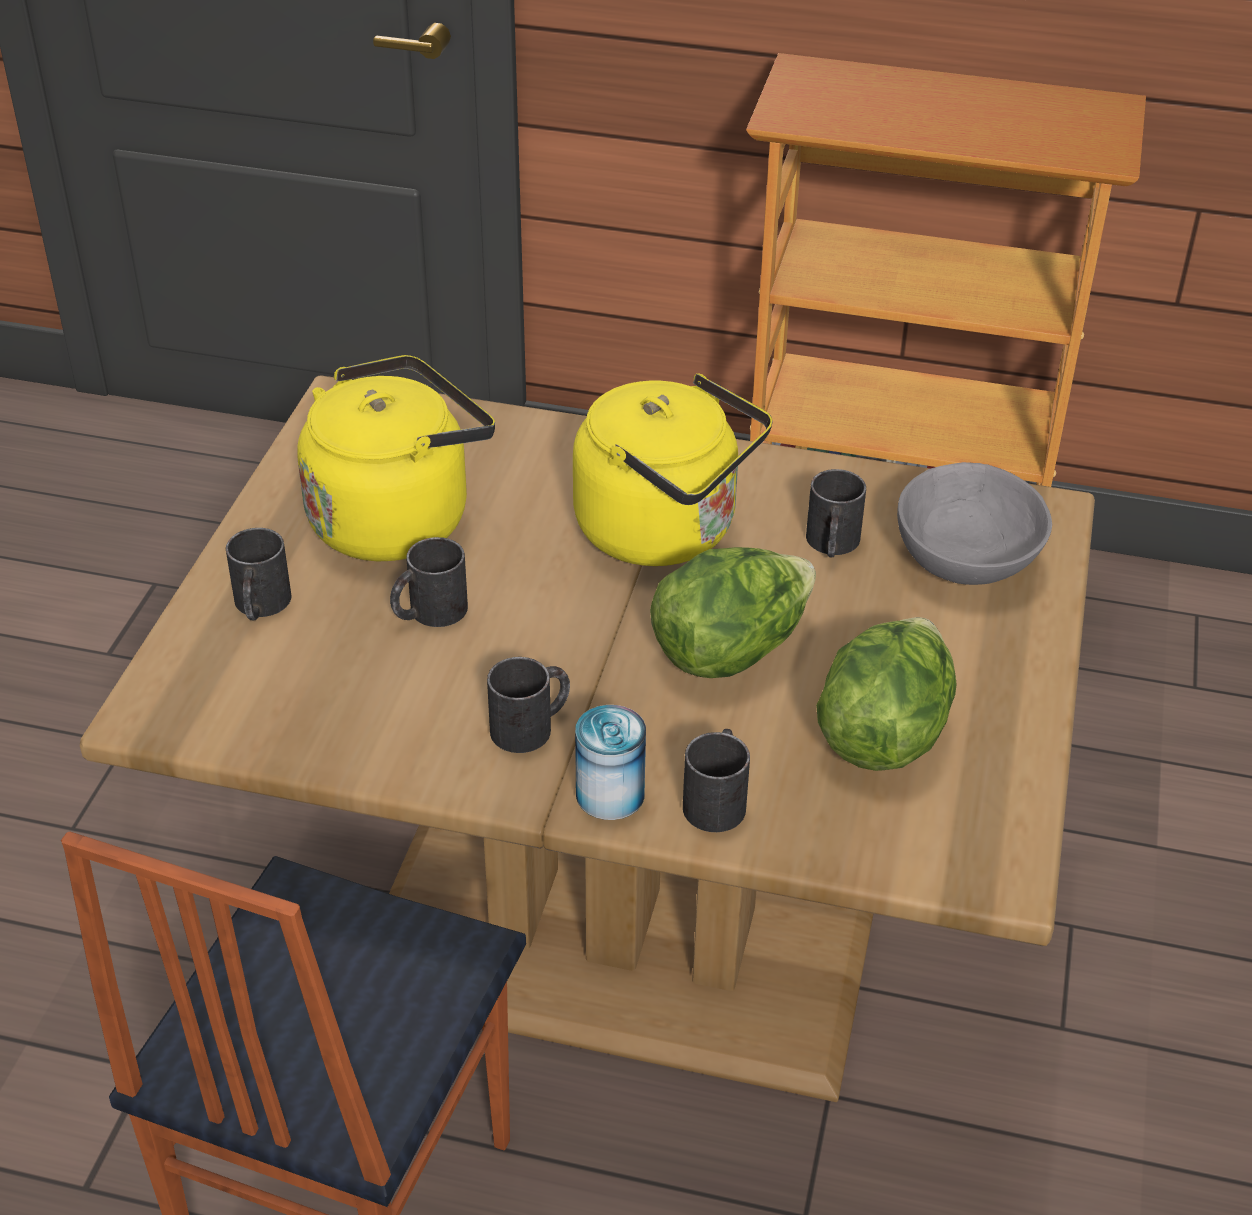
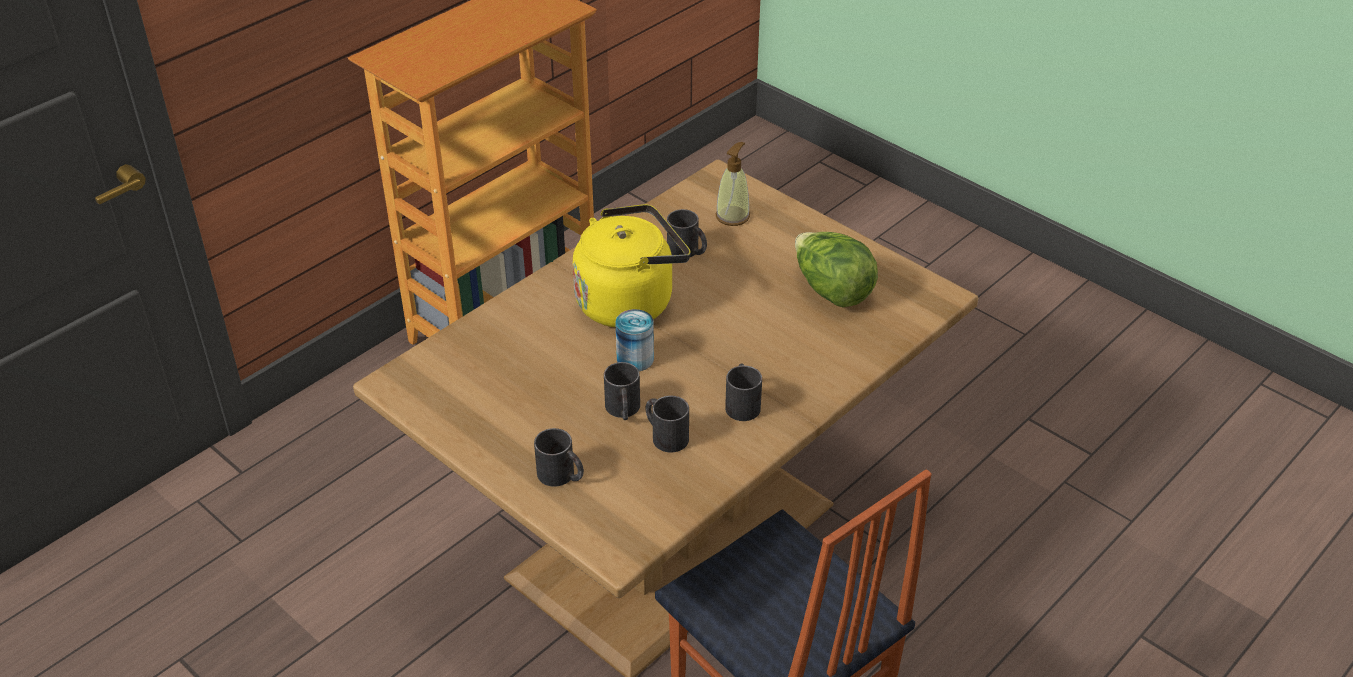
camera: 60 degrees left, 0 degrees up
(397, 517) = (529, 395): yellow kettle -> none
(610, 794) = (810, 394): can -> can (635, 359)
(717, 798) = (837, 360): black mug -> black mug (665, 435)
(730, 650) = (738, 315): lettuce -> none
(963, 559) = (732, 216): grey bowl -> soap dispenser

